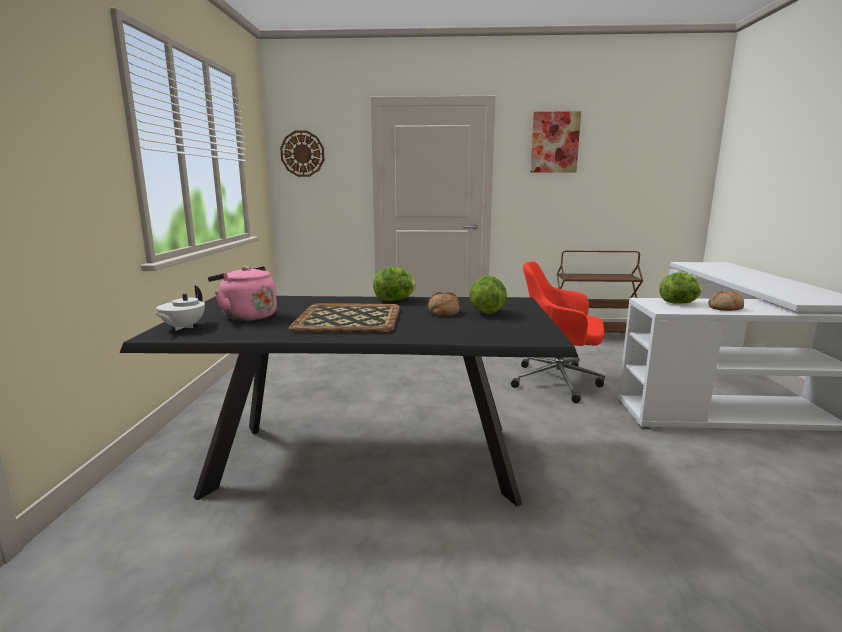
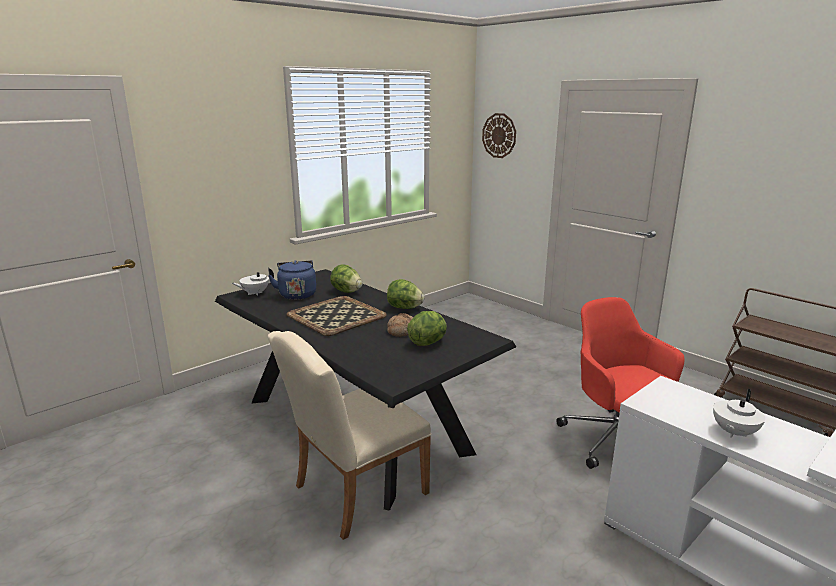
camera: 45 degrees right, 5 degrees up
(247, 316) = (297, 294): pink kettle -> blue kettle
(470, 511) = (353, 493): none -> beige chair
(554, 142) = (771, 141): picture -> none
(679, 303) = (695, 404): lettuce -> lettuce (346, 291)
(725, 308) = (733, 432): bread -> white teapot

